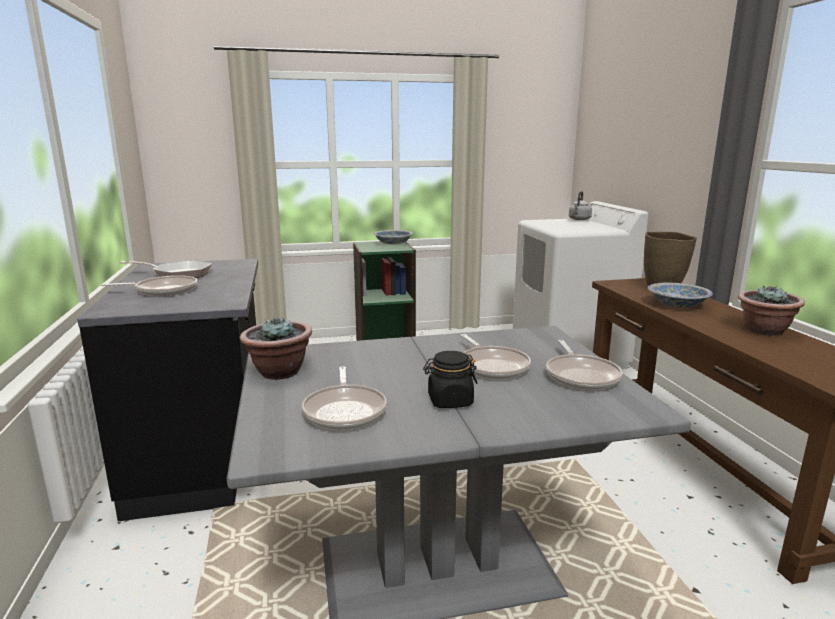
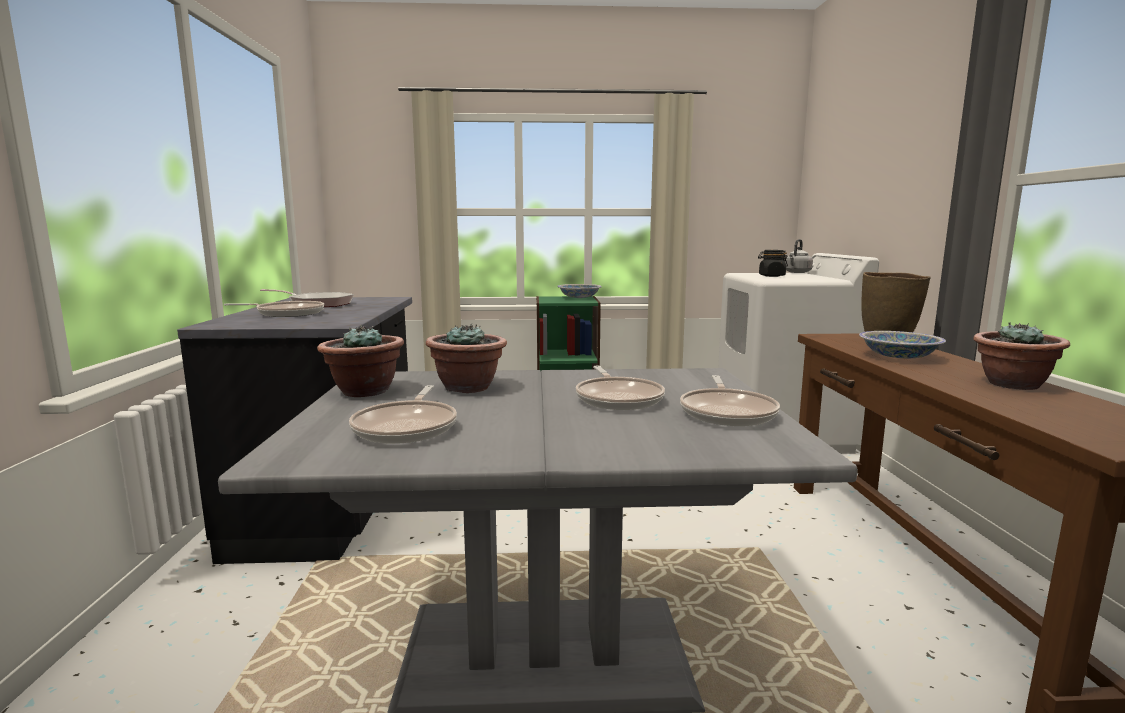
camera: 10 degrees right, 5 degrees down
(364, 362) = (468, 387): none -> potted plant
(450, 401) = (540, 426): black jar -> black jar (771, 276)

